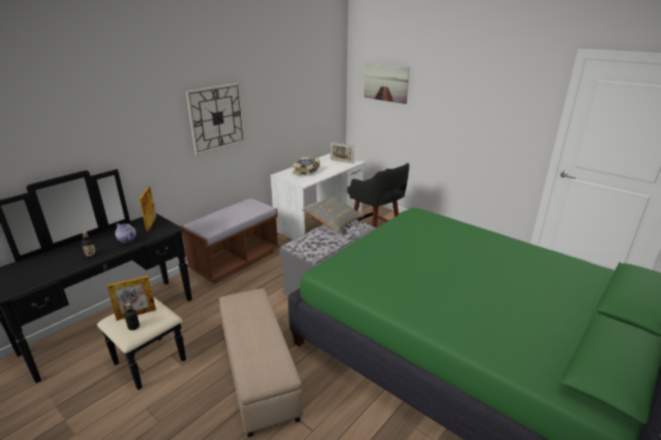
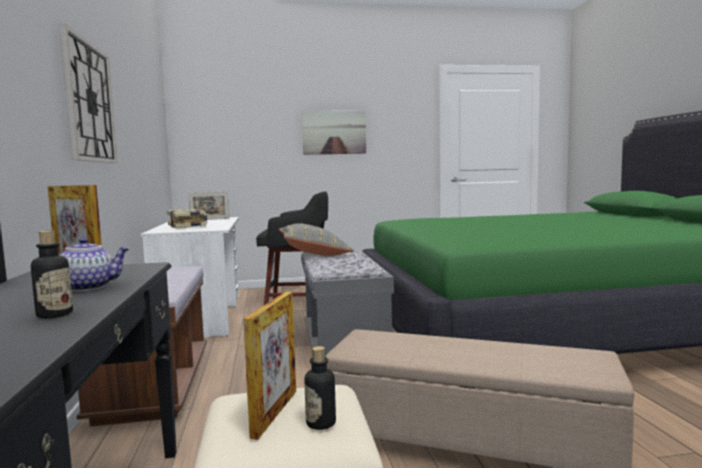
camera: 50 degrees left, 20 degrees down
(386, 83) = (234, 118): picture -> picture (334, 132)

